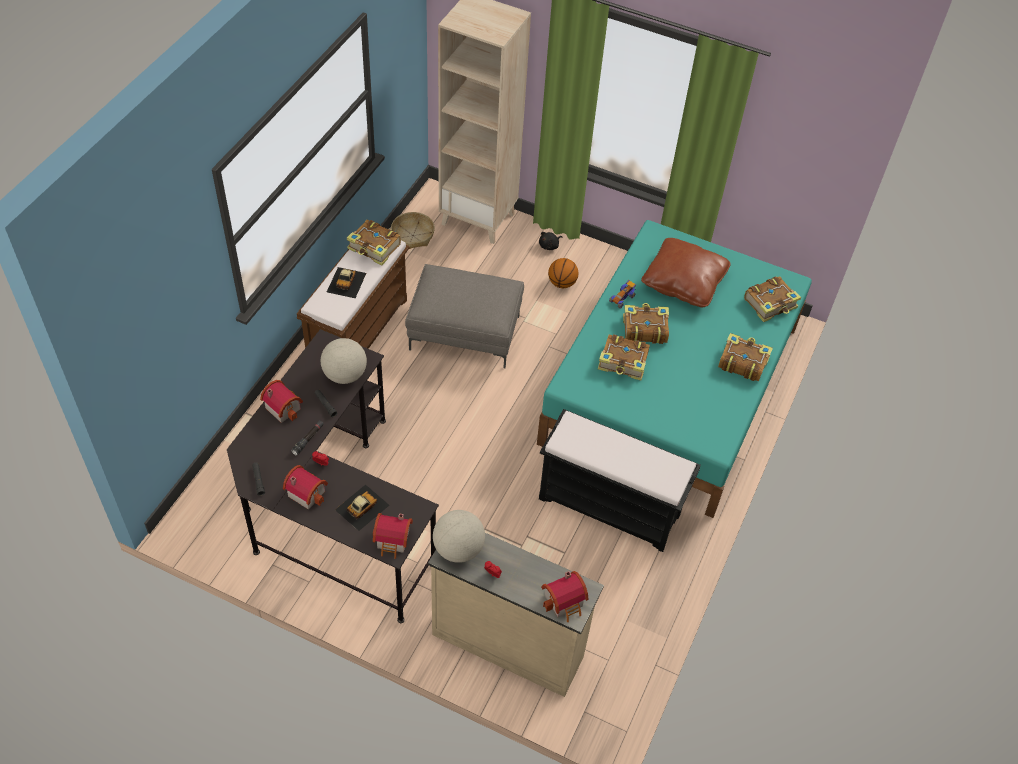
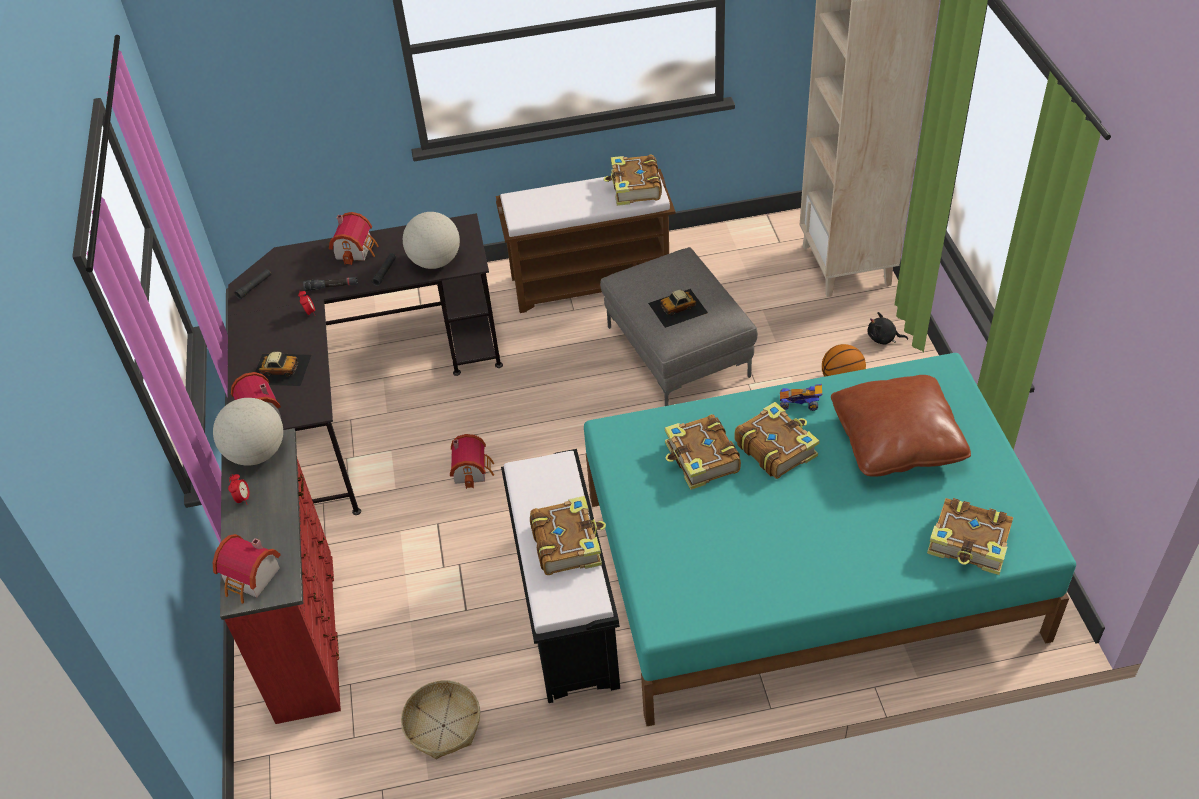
camera: 60 degrees right, 5 degrees down
(307, 492) = (268, 323): toy house -> toy house (472, 469)
(346, 282) = (567, 198): toy car -> toy car (678, 308)
(413, 235) = (760, 237): basket -> basket (444, 725)
(507, 643) = (307, 631): beige dresser -> red dresser
(742, 362) = (832, 569): book -> book (567, 543)

